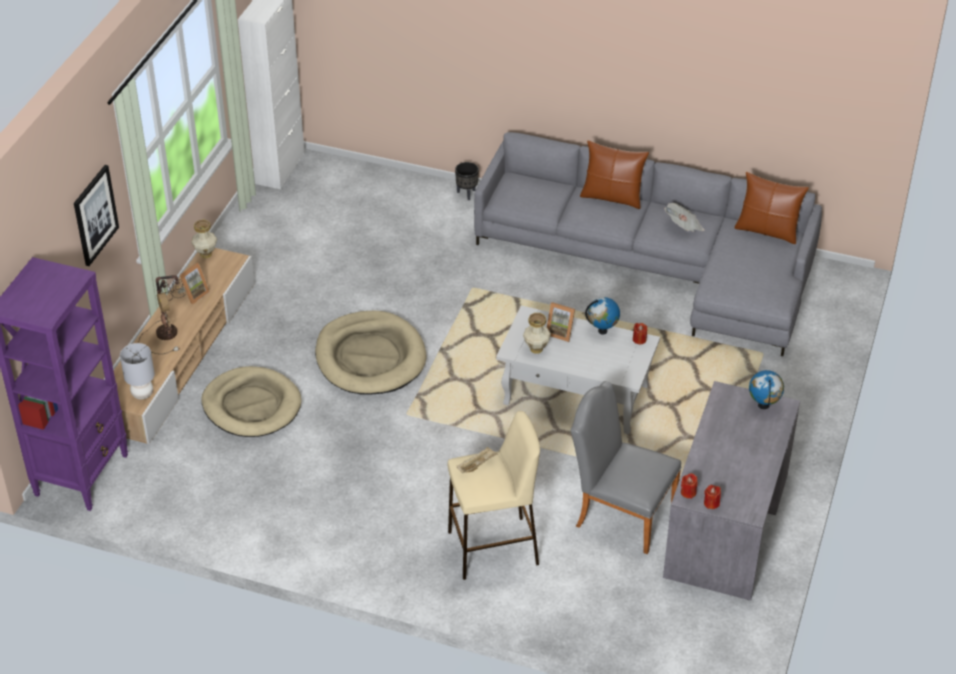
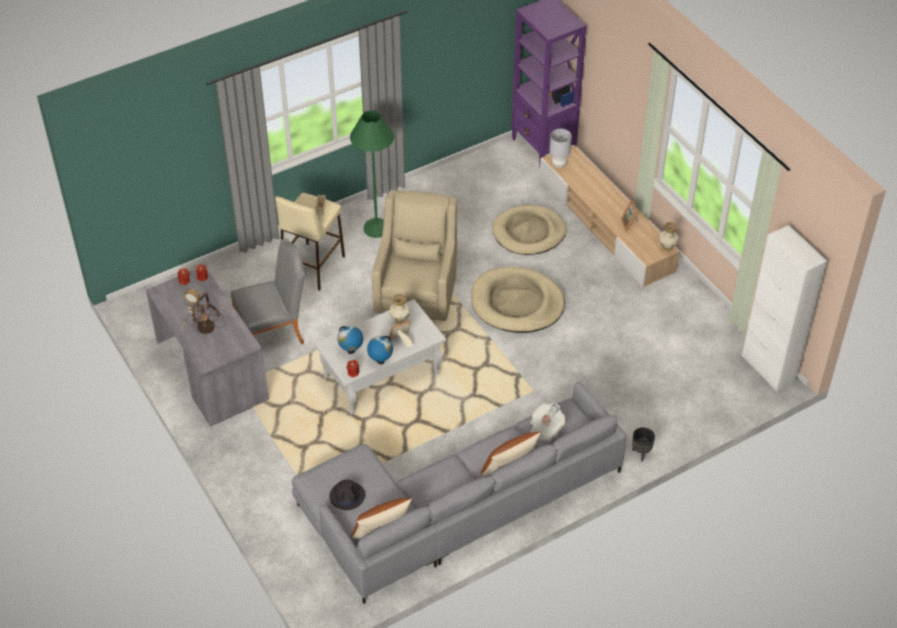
camera: 130 degrees right, 5 degrees up
(95, 215) = (635, 93): picture -> none
(167, 332) = (604, 197): table lamp -> table lamp (206, 328)
(374, 534) = (376, 228): none -> green floor lamp
(437, 438) = (417, 293): none -> beige armchair
(683, 227) = (435, 484): newspaper -> newspaper (545, 428)
(763, 405) = (217, 354): globe -> globe (351, 351)
(764, 267) = (347, 496): none -> black hat

